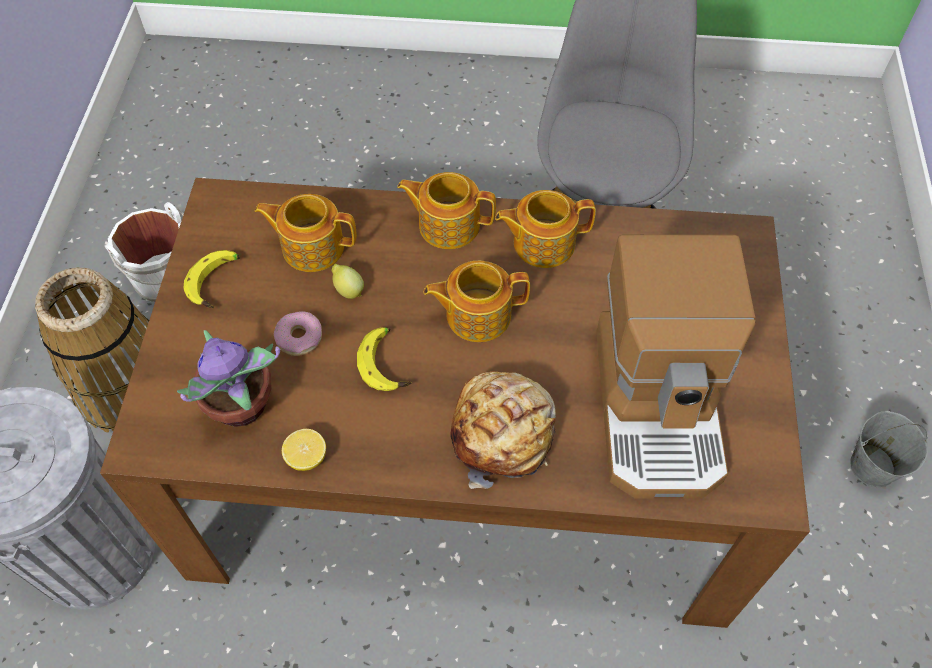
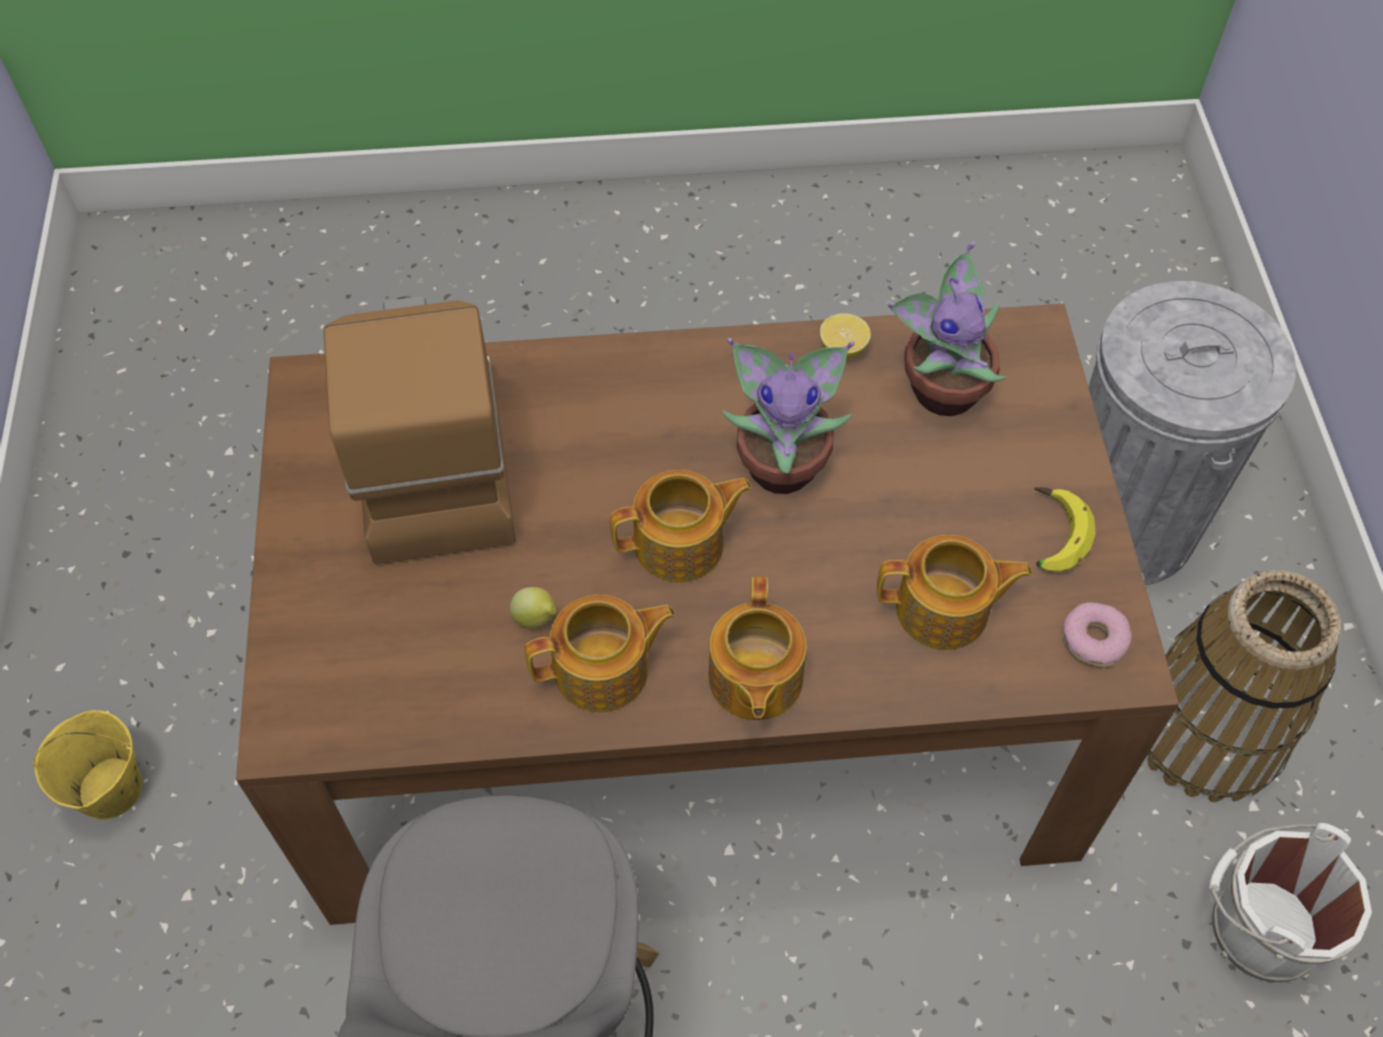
camera: 170 degrees right, 0 degrees up
(299, 337) = (907, 478): donut -> donut (1094, 640)
(348, 290) = (867, 552): lemon -> lemon (536, 619)
(387, 363) = (783, 463): banana -> potted plant
(447, 224) = (754, 680): teapot -> teapot turned 90 degrees clockwise
(503, 434) = (621, 403): bread -> none
(872, 466) = (110, 790): grey bucket -> yellow bucket

